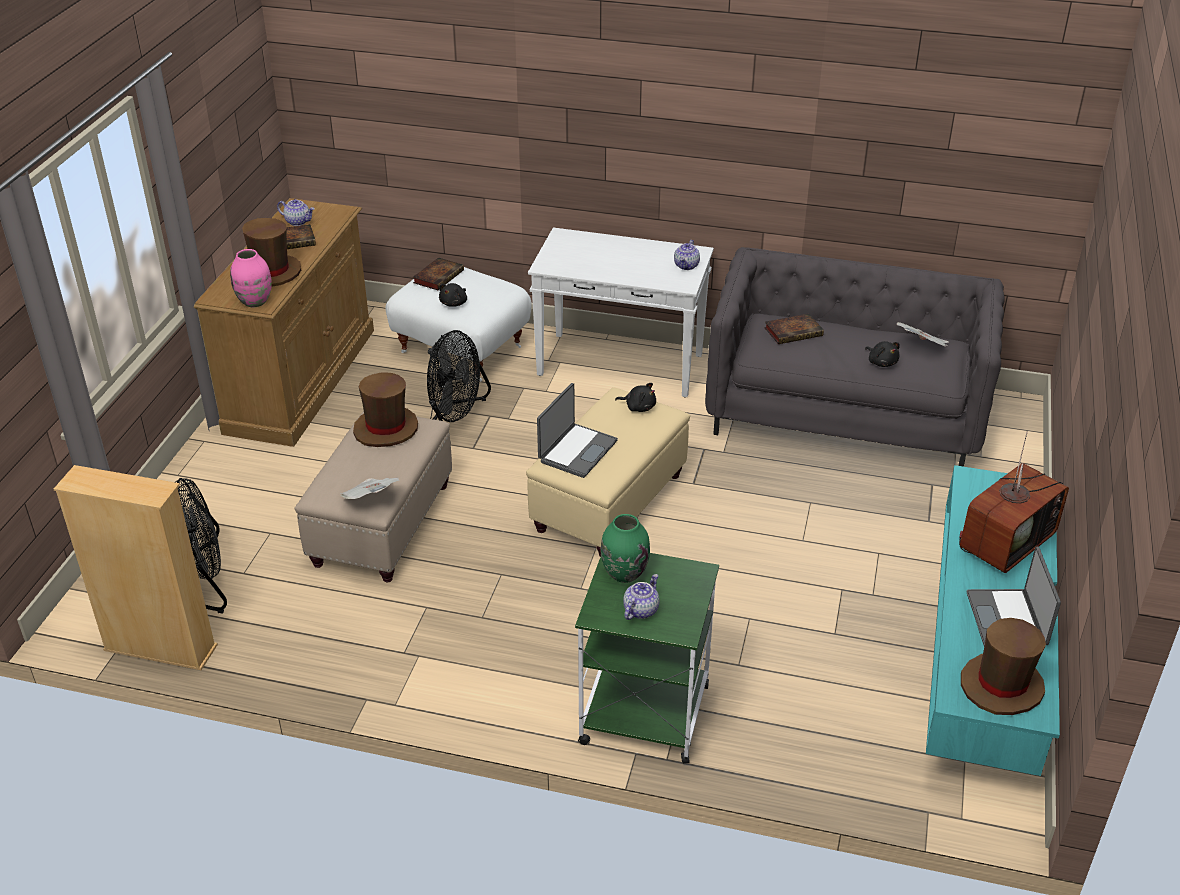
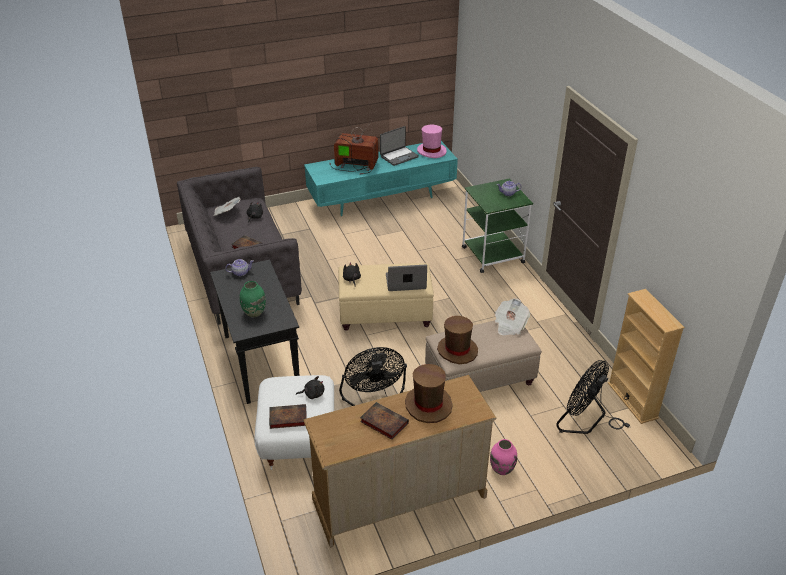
camera: 125 degrees left, 0 degrees up
(255, 301) = (464, 390): pink vase -> pink vase (501, 469)
(298, 221) = (354, 436): teapot -> none
(621, 365) = (260, 362): white console table -> black console table
(624, 573) = (495, 203): green vase -> green vase (254, 313)
(1002, 686) = (431, 151): brown hat -> pink hat

